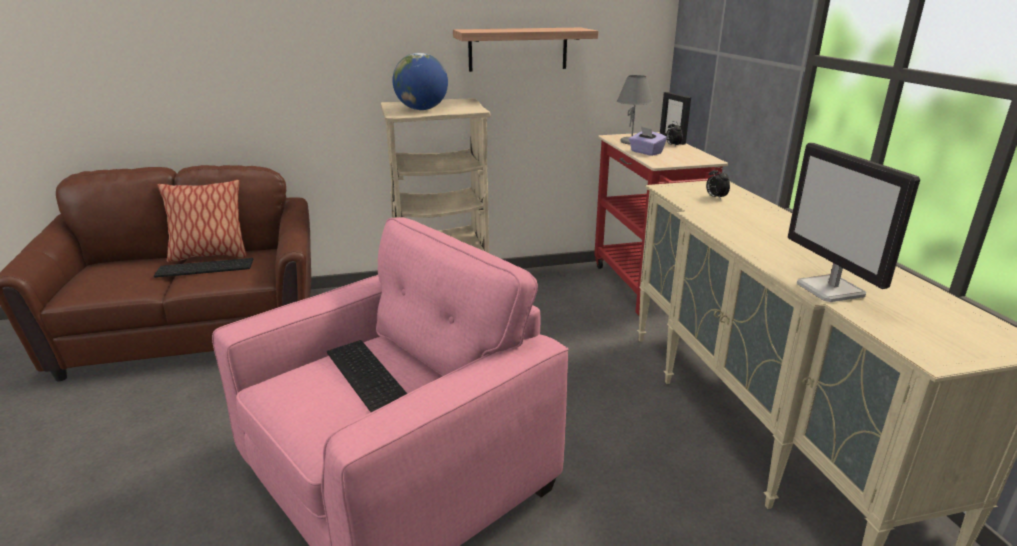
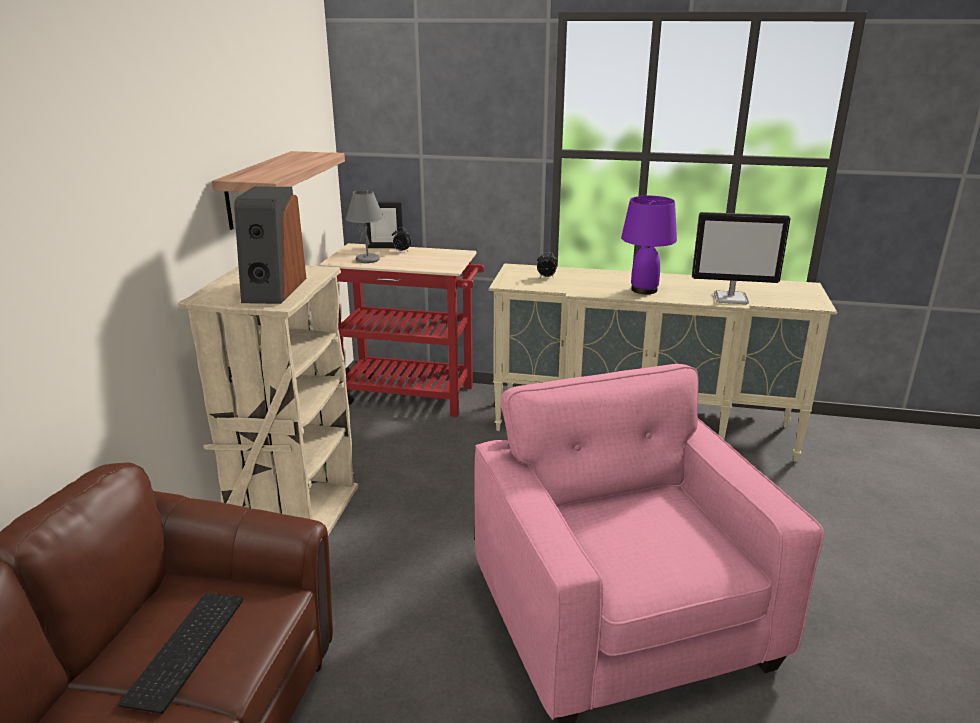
camera: 65 degrees left, 0 degrees up
(210, 256) = (125, 646): pillow -> none
(369, 375) = (638, 523): keyboard -> none
(422, 109) = (273, 290): globe -> speaker
(646, 152) = (410, 264): purple tissue box -> none
(764, 240) = (644, 290): none -> purple table lamp

